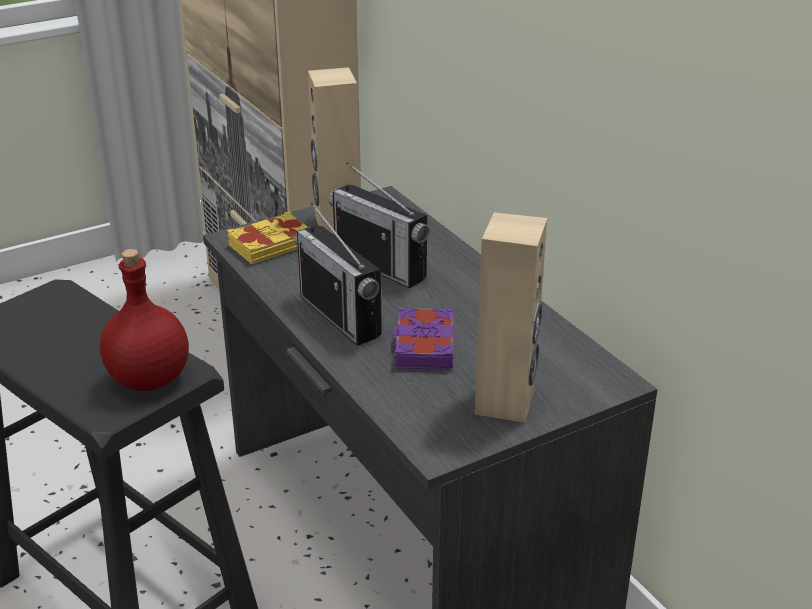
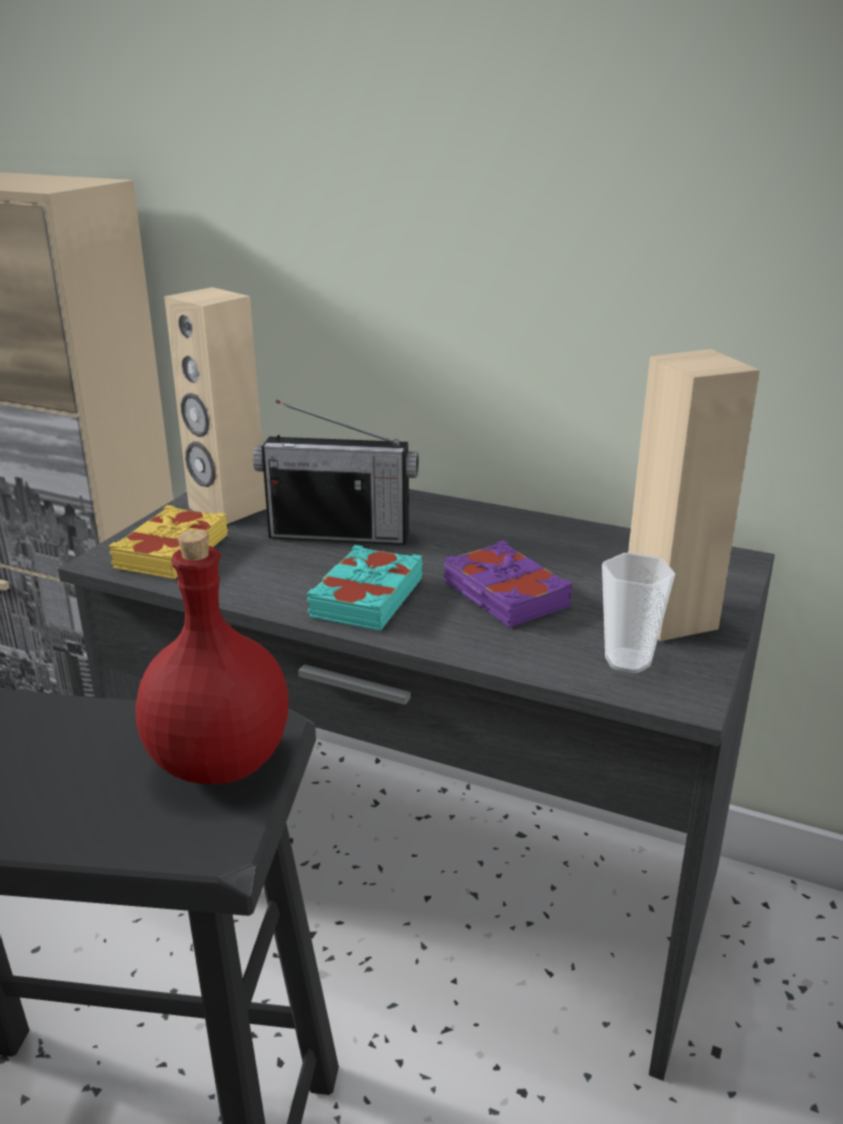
camera: 35 degrees left, 5 degrees down
(340, 316) = (365, 597): radio -> turquoise book
(435, 417) = (628, 661): none -> cup

